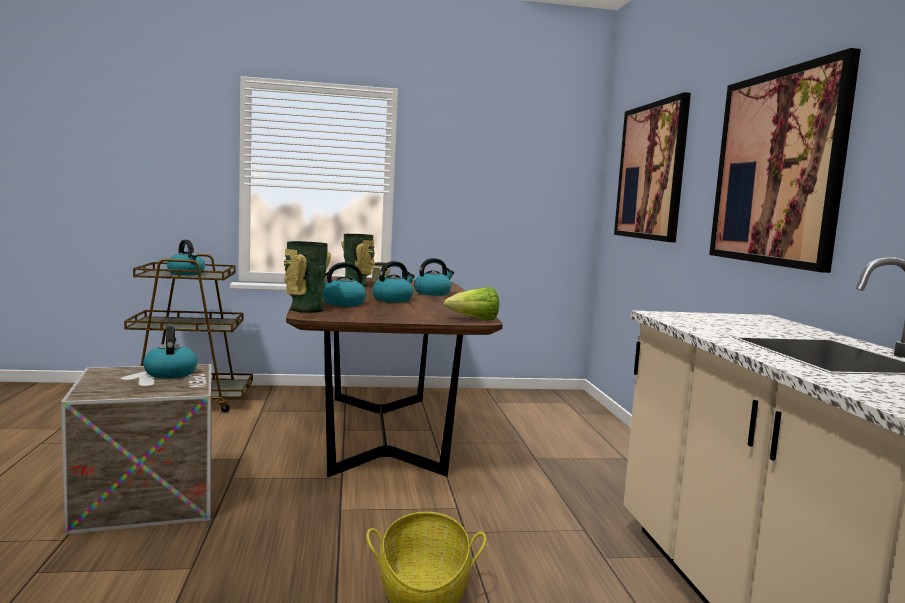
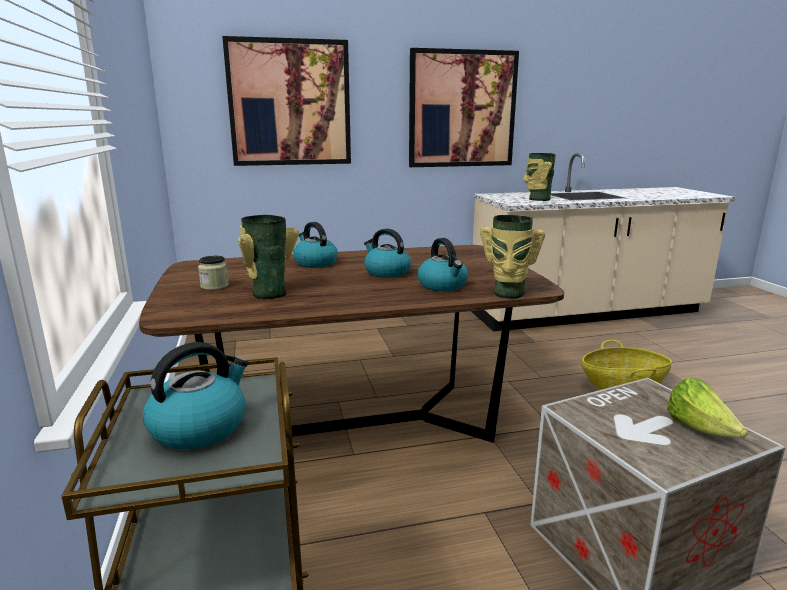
camera: 95 degrees left, 10 degrees up
(170, 373) = (610, 418): kettle -> none
(475, 320) = (471, 249): lettuce -> lettuce (700, 429)
(724, 326) = (538, 199): none -> vase

